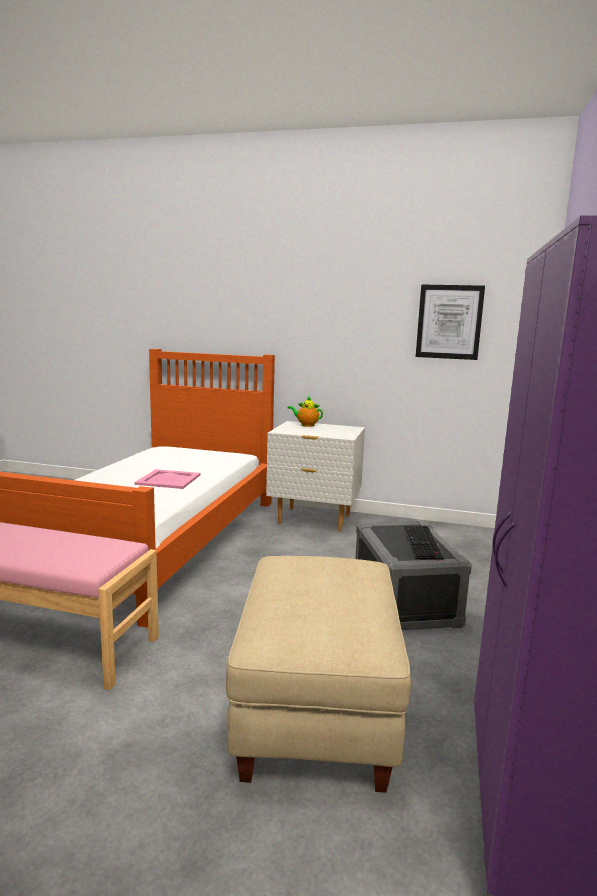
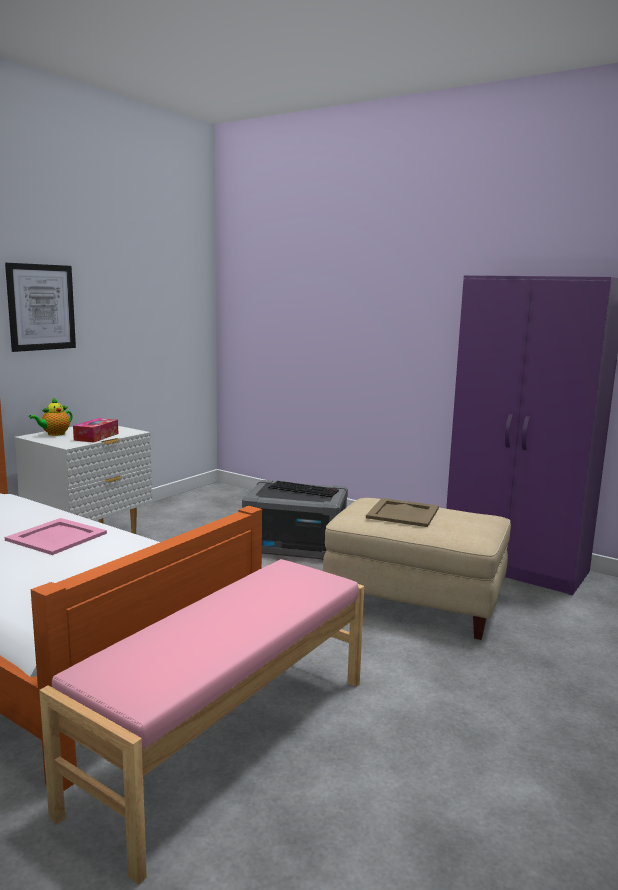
camera: 70 degrees left, 0 degrees up
(313, 432) = (96, 437): none -> tissue box
(322, 584) = (403, 513): none -> beige tray
(449, 322) = (153, 300): picture -> picture (41, 307)

